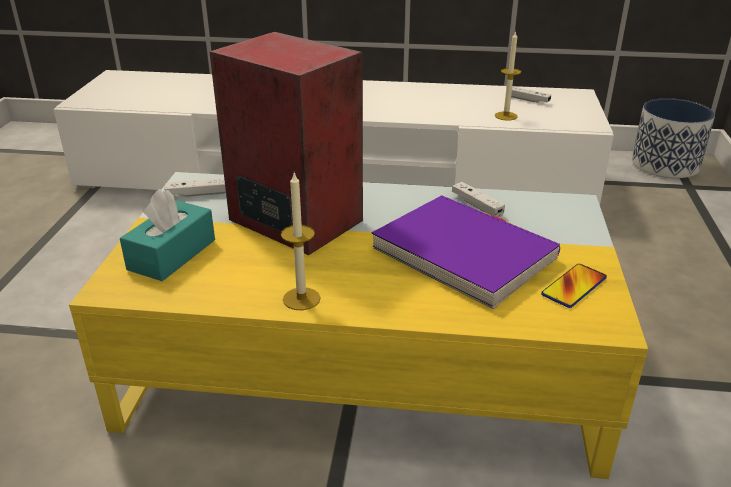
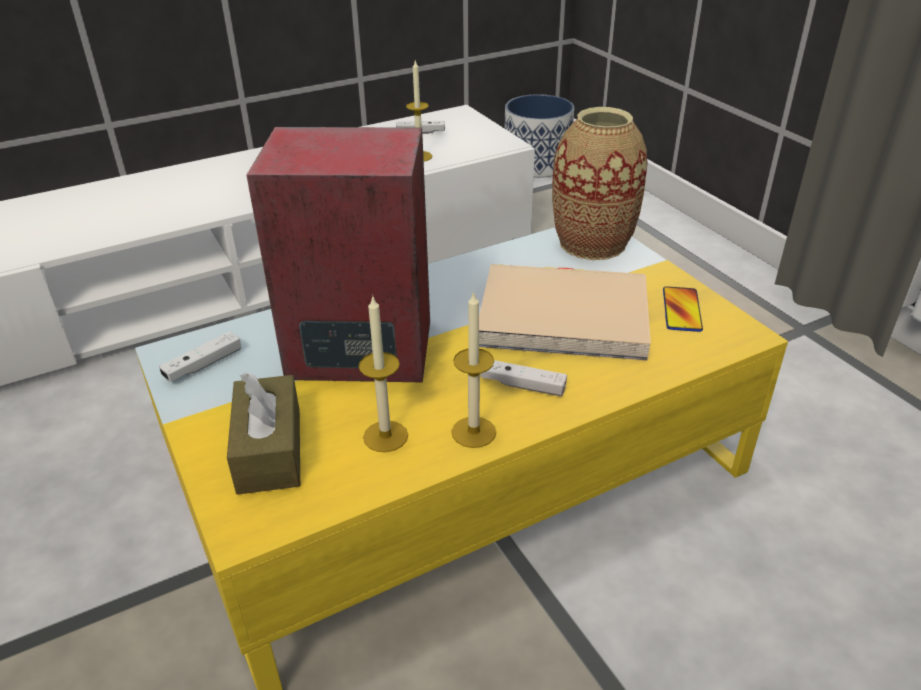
camera: 35 degrees left, 5 degrees up
(172, 254) = (269, 450): turquoise tissue box -> brown tissue box
(244, 276) = (385, 436): none -> candle
(464, 254) = (563, 318): purple book -> beige book
(477, 206) = (516, 263): white game controller -> white game controller (523, 385)
(560, 213) = (592, 243): none -> vase

